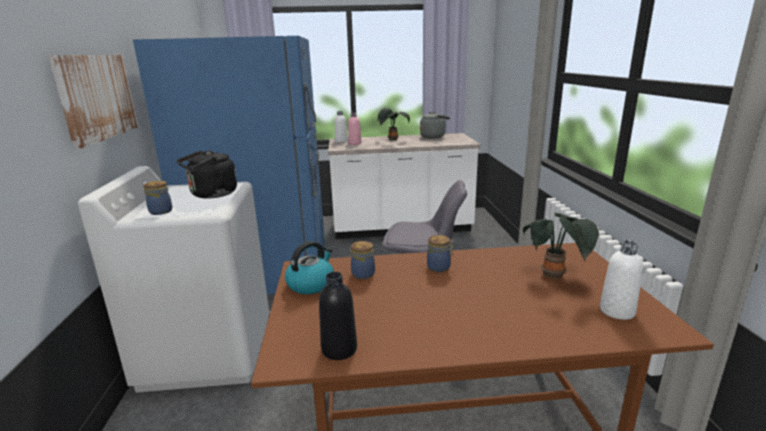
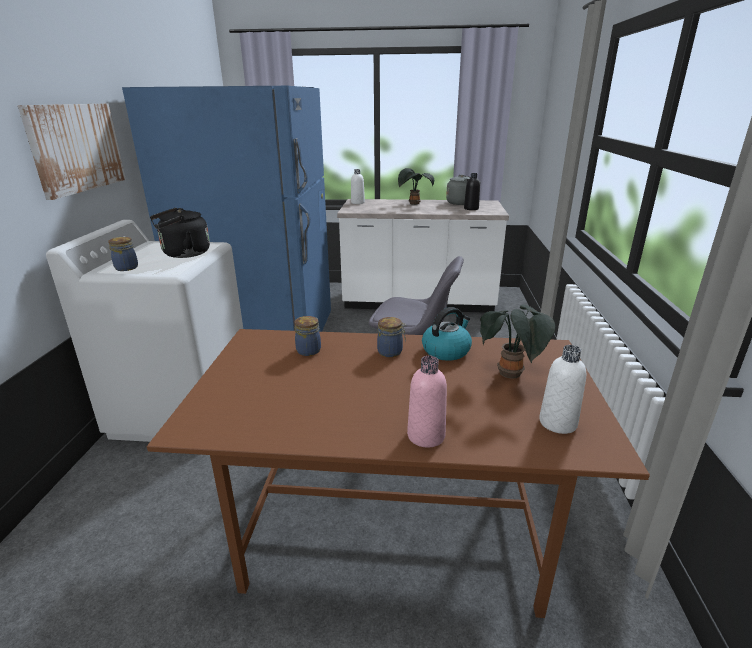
camera: 10 degrees right, 5 degrees up
(311, 284) = (252, 355): kettle -> kettle (446, 350)
(339, 349) = (243, 425): black bottle -> black bottle (471, 208)
(355, 143) = (370, 206): pink bottle -> pink bottle (426, 436)

